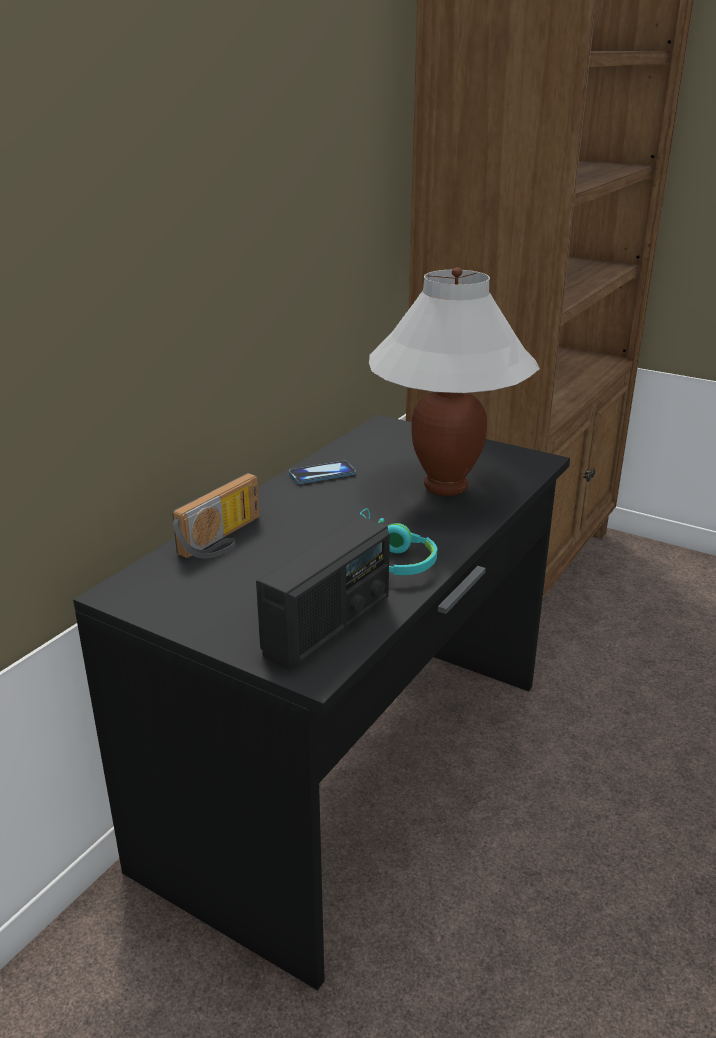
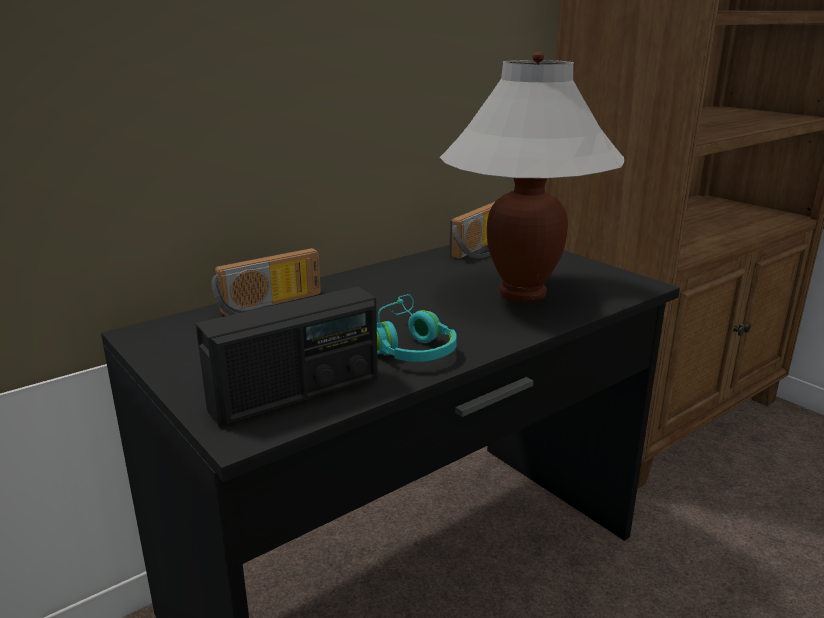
camera: 20 degrees right, 5 degrees down
(322, 474) = (410, 269): phone -> none
(374, 440) = (482, 249): none -> radio

